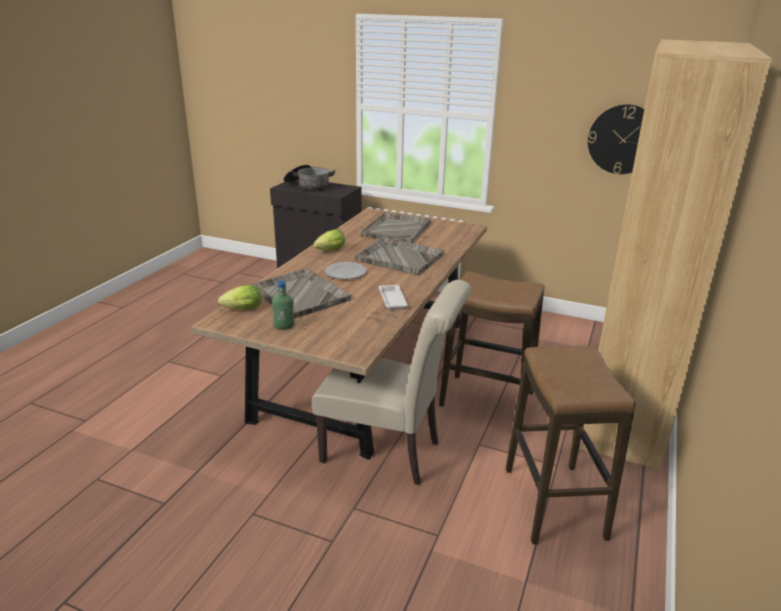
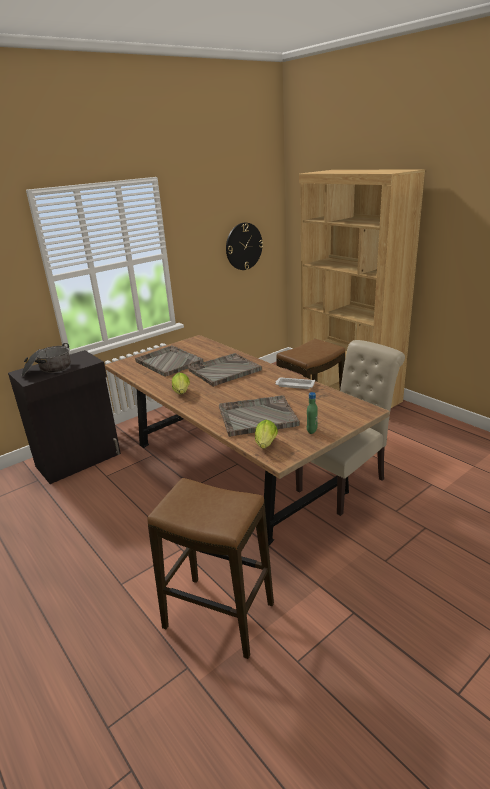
camera: 60 degrees left, 0 degrees up
(345, 272) = (232, 393): plate -> none
(554, 503) = (417, 439): stool -> stool (219, 616)

